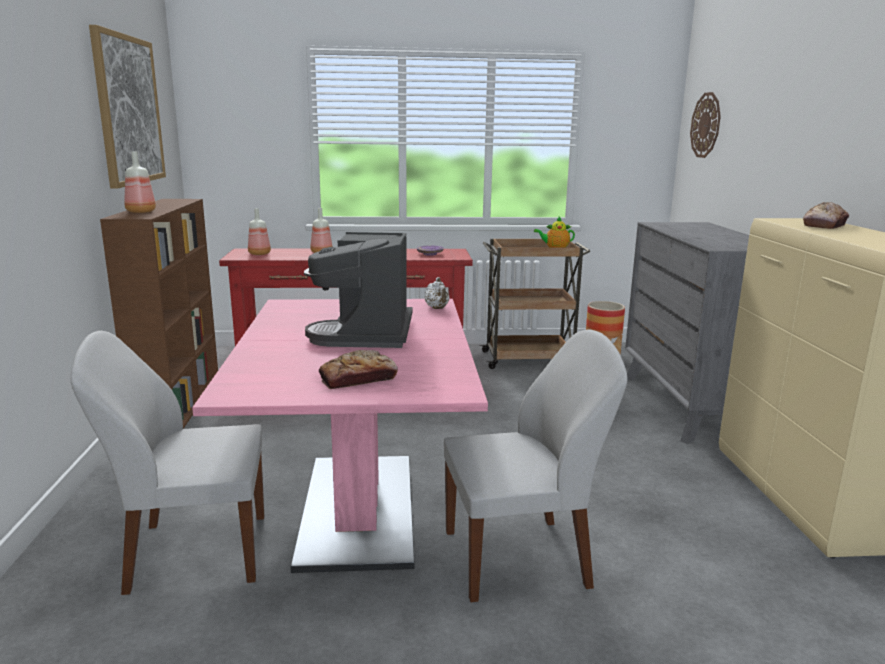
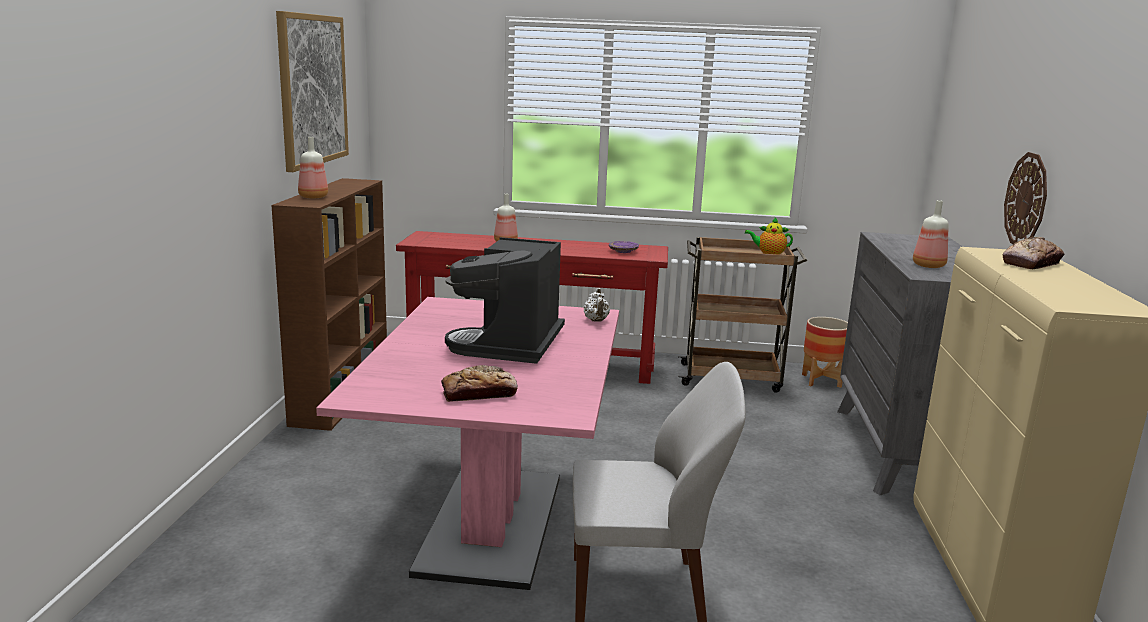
camera: 10 degrees right, 0 degrees up
(194, 552) = (323, 546): white chair -> none
(259, 254) = (439, 239): bottle -> bottle (927, 265)
(706, 125) = (958, 120): wall clock -> wall clock (1026, 200)

